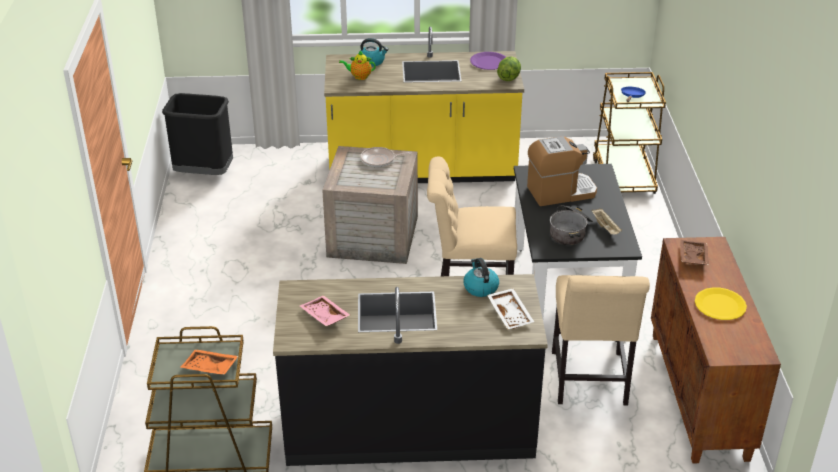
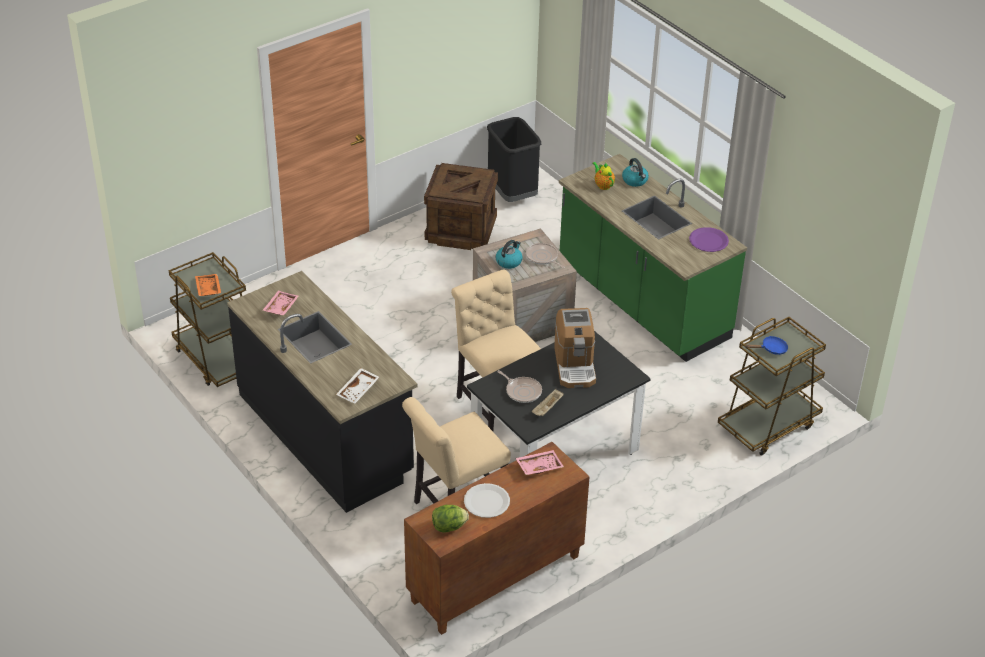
camera: 55 degrees right, 5 degrees up
(214, 220) = (460, 230): none -> crate
(422, 170) = (642, 302): yellow counter -> green counter
(480, 287) = (376, 364): kettle -> kettle (509, 261)
(509, 78) = (694, 262): lettuce -> lettuce (449, 527)
(561, 192) = (575, 365): coffee machine -> coffee machine turned 45 degrees clockwise
(570, 232) = (522, 391): cooking pot -> frying pan
(692, 257) = (539, 466): brown tray -> pink tray
(720, 305) = (486, 502): yellow plate -> white plate

